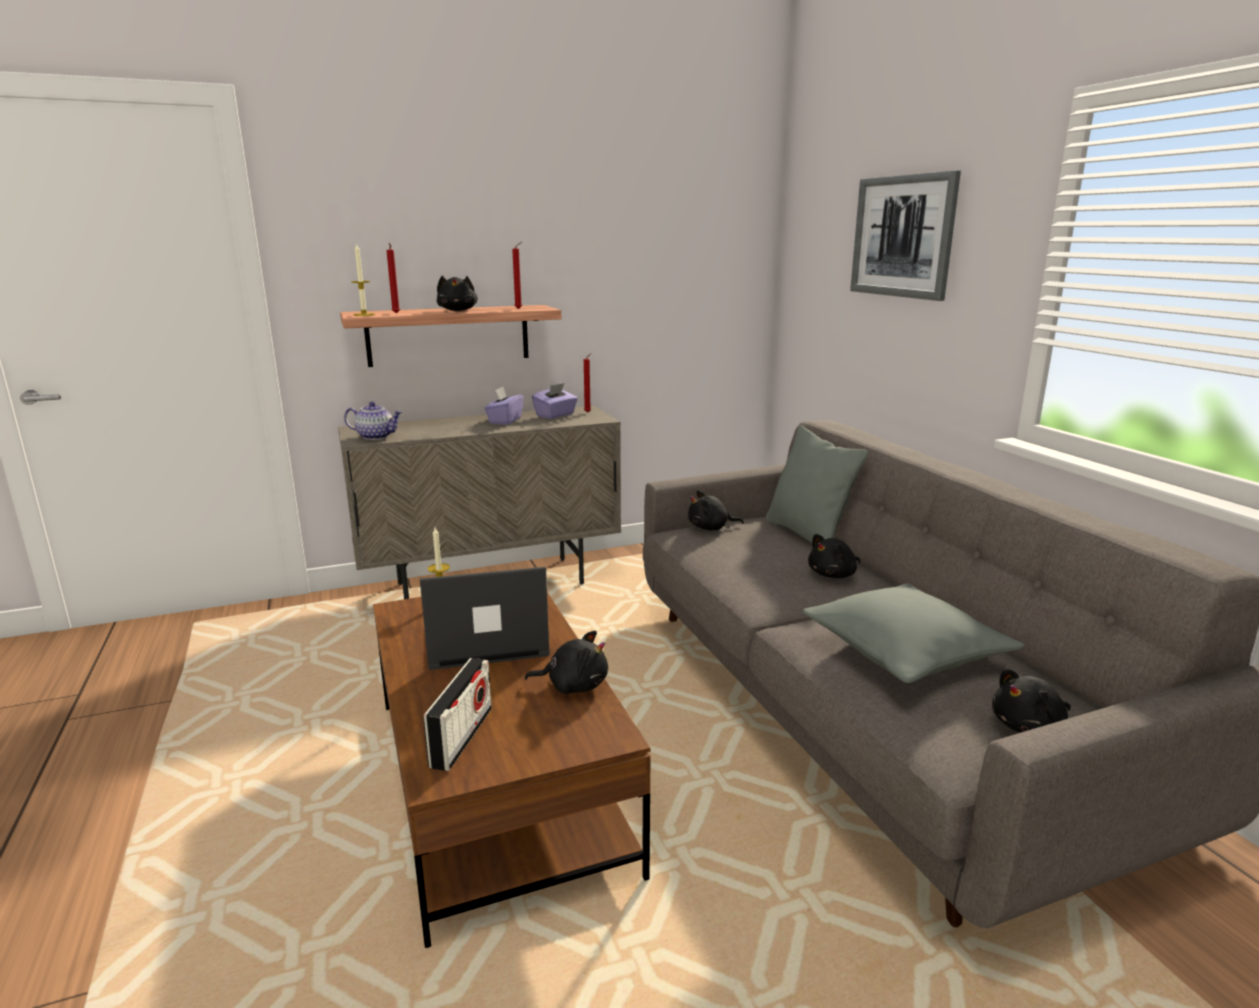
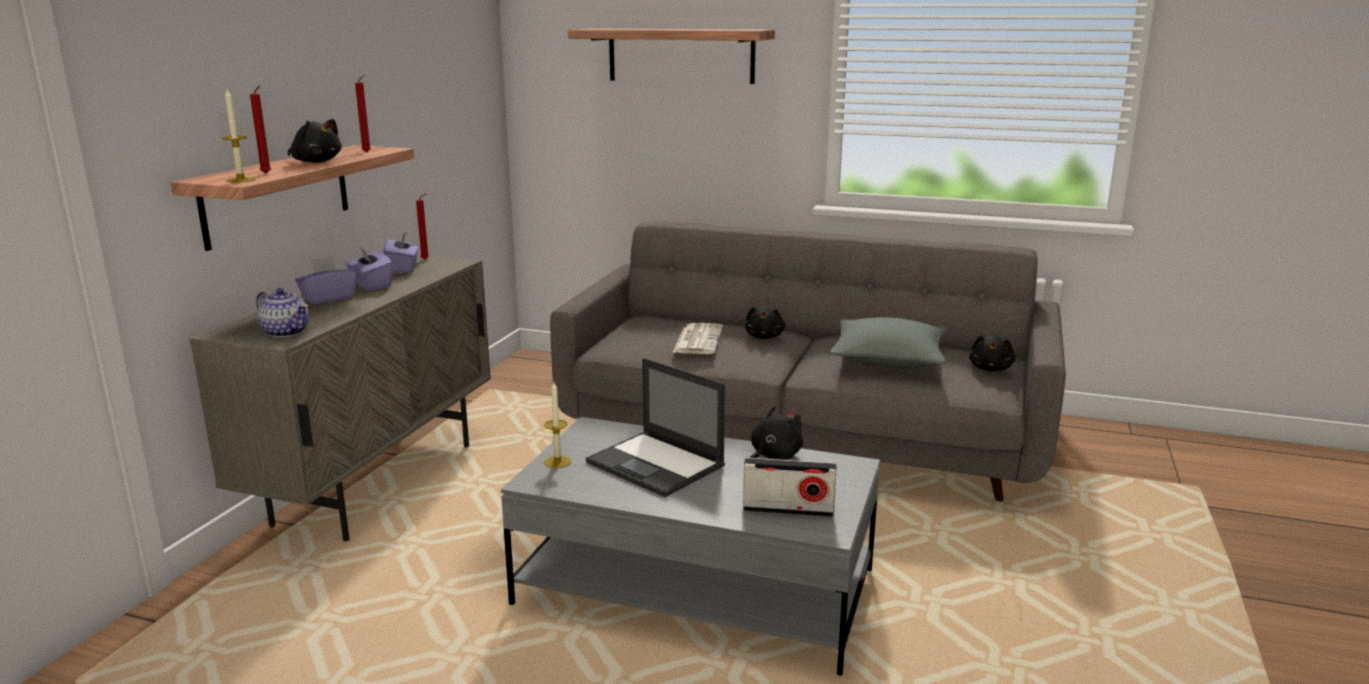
camera: 50 degrees left, 0 degrees up
(376, 436) = (286, 332): teapot -> teapot turned 75 degrees clockwise
(458, 423) = (328, 298): none -> purple tissue box
(462, 737) = (788, 510): radio -> radio turned 135 degrees clockwise
(485, 640) = (657, 464): laptop -> laptop turned 75 degrees counterclockwise
(498, 782) = (696, 587): brown coffee table -> grey coffee table
(711, 528) = (624, 337): black plush toy -> none
(755, 552) = (698, 340): none -> newspaper
(808, 534) = (694, 319): grey pillow -> none
(902, 236) = (680, 55): picture -> shelf

